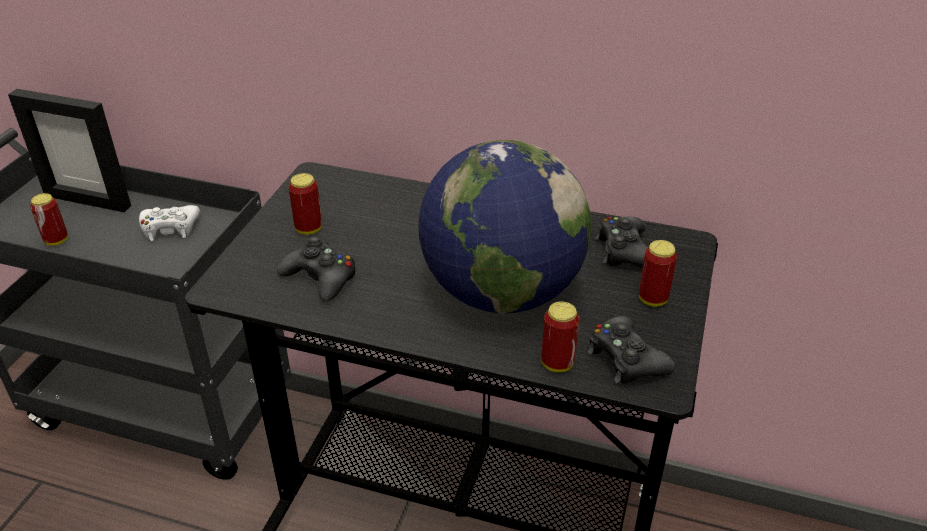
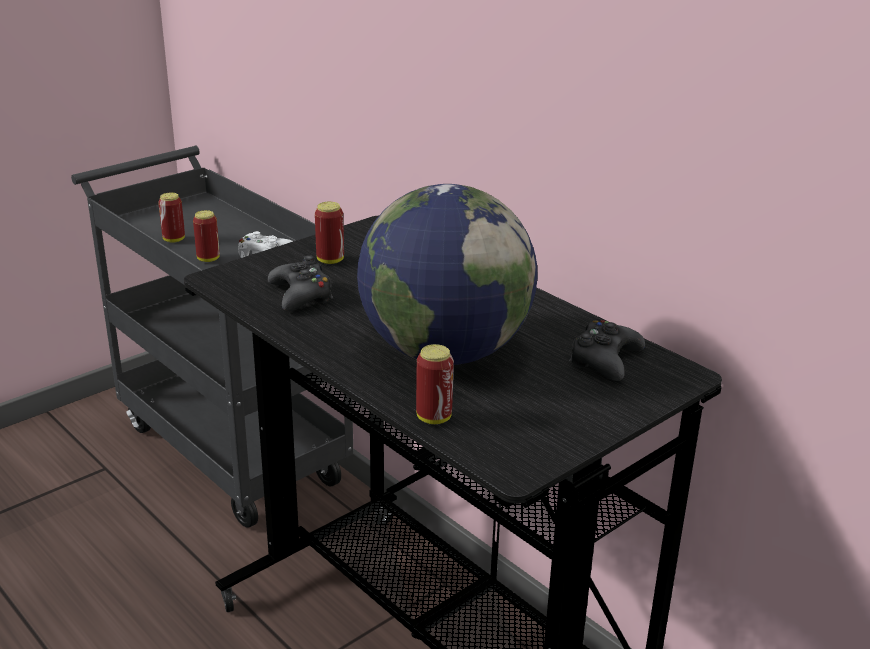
camera: 30 degrees right, 10 degrees down
(89, 199) = (224, 219): picture frame -> none
(626, 359) = (503, 437): black game controller -> none
(653, 299) = (588, 404): can -> can (208, 259)

